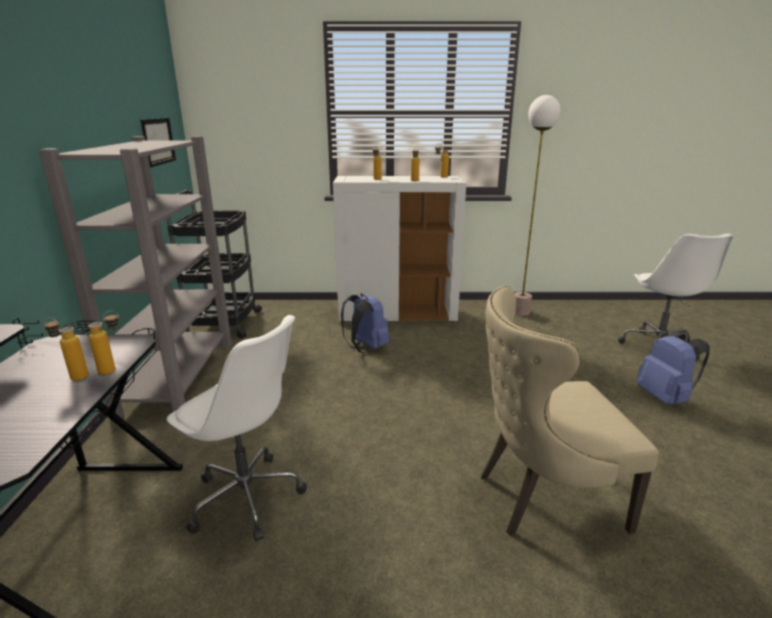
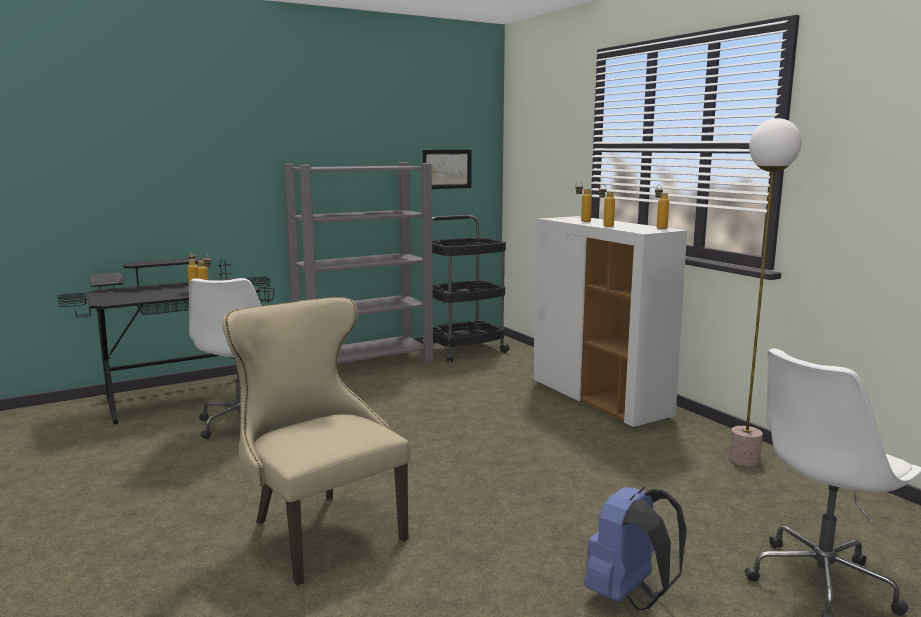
camera: 60 degrees right, 10 degrees down
(365, 348) = (499, 405): blue backpack -> none

